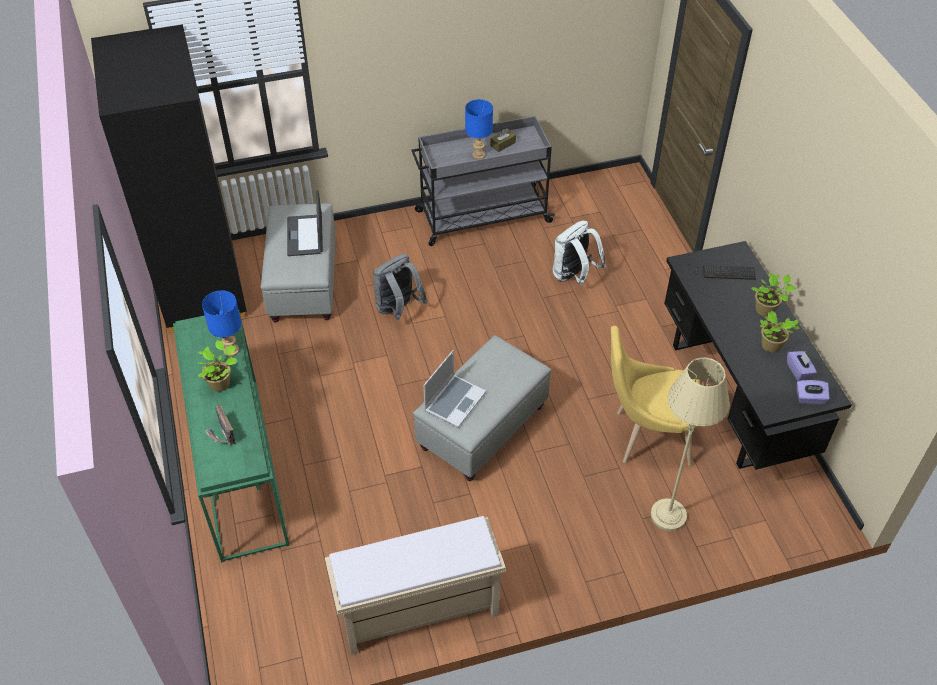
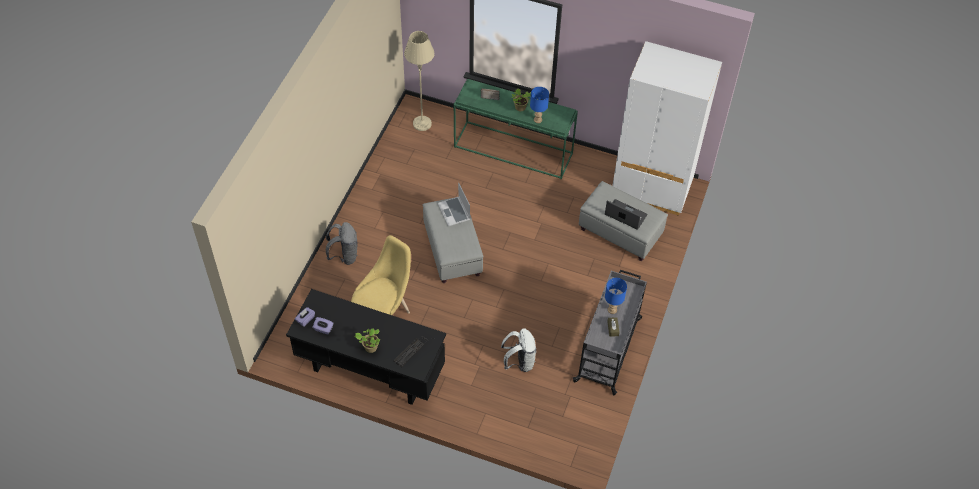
camera: 125 degrees right, 5 degrees up
(202, 287) = (651, 188): black wardrobe -> white wardrobe
(398, 309) = (563, 263): grey backpack -> grey backpack (344, 255)
(417, 611) = (381, 172): beige bench -> none
(668, 515) = (336, 290): beige floor lamp -> beige floor lamp (422, 123)
(771, 346) = (347, 330): potted plant -> none

